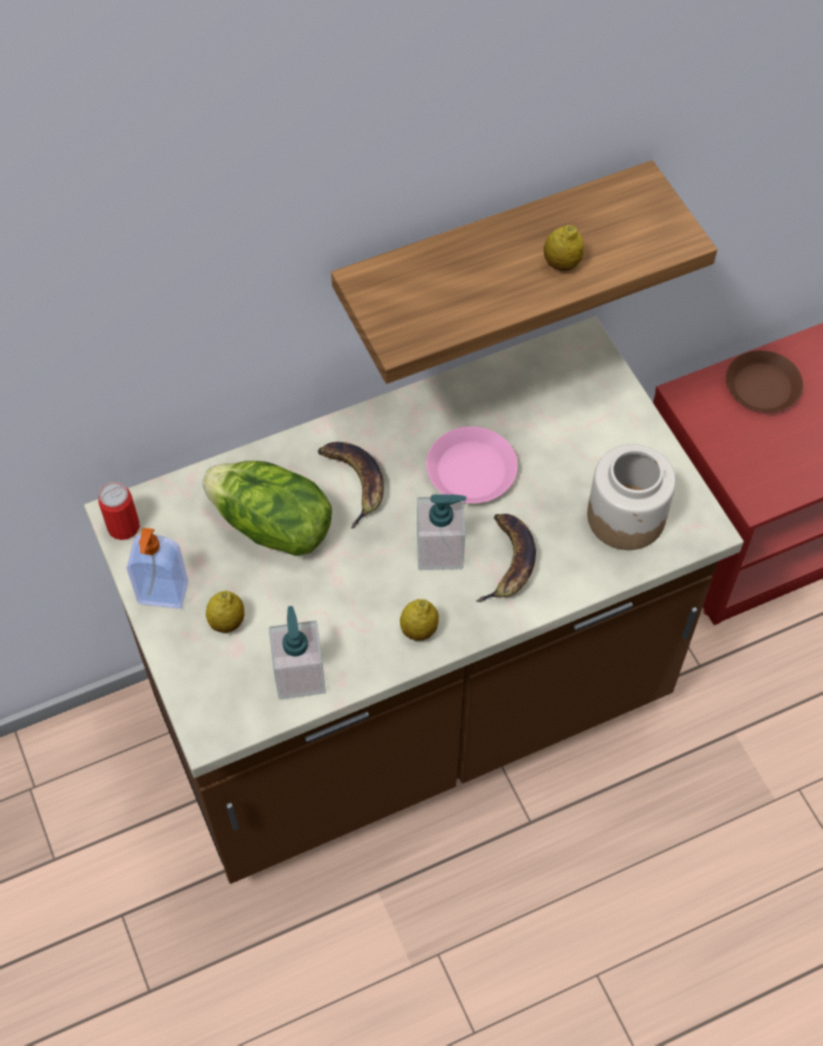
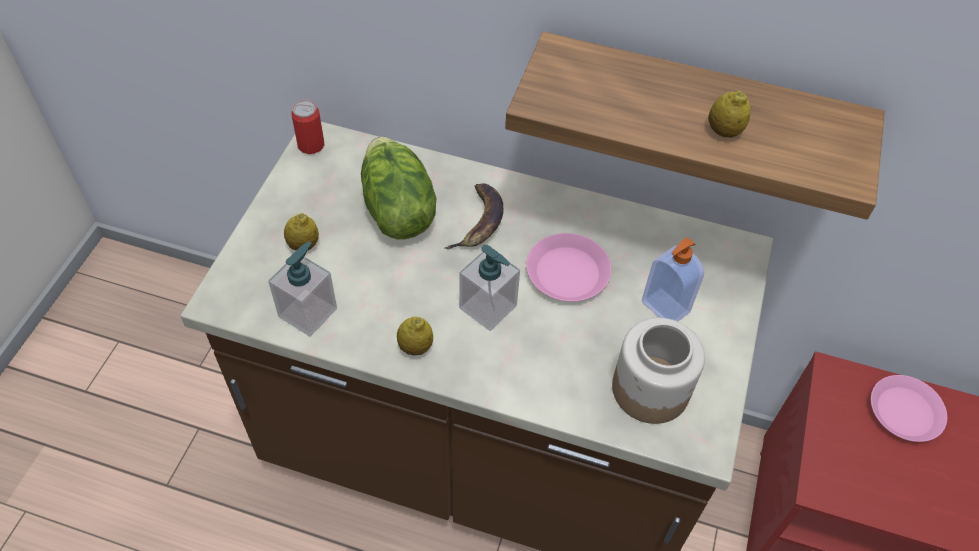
camera: 40 degrees right, 5 degrees down
(163, 594) = (287, 199): soap dispenser -> soap dispenser (664, 308)
(508, 562) = (527, 351): banana -> none
(762, 386) = (905, 412): brown plate -> pink plate

